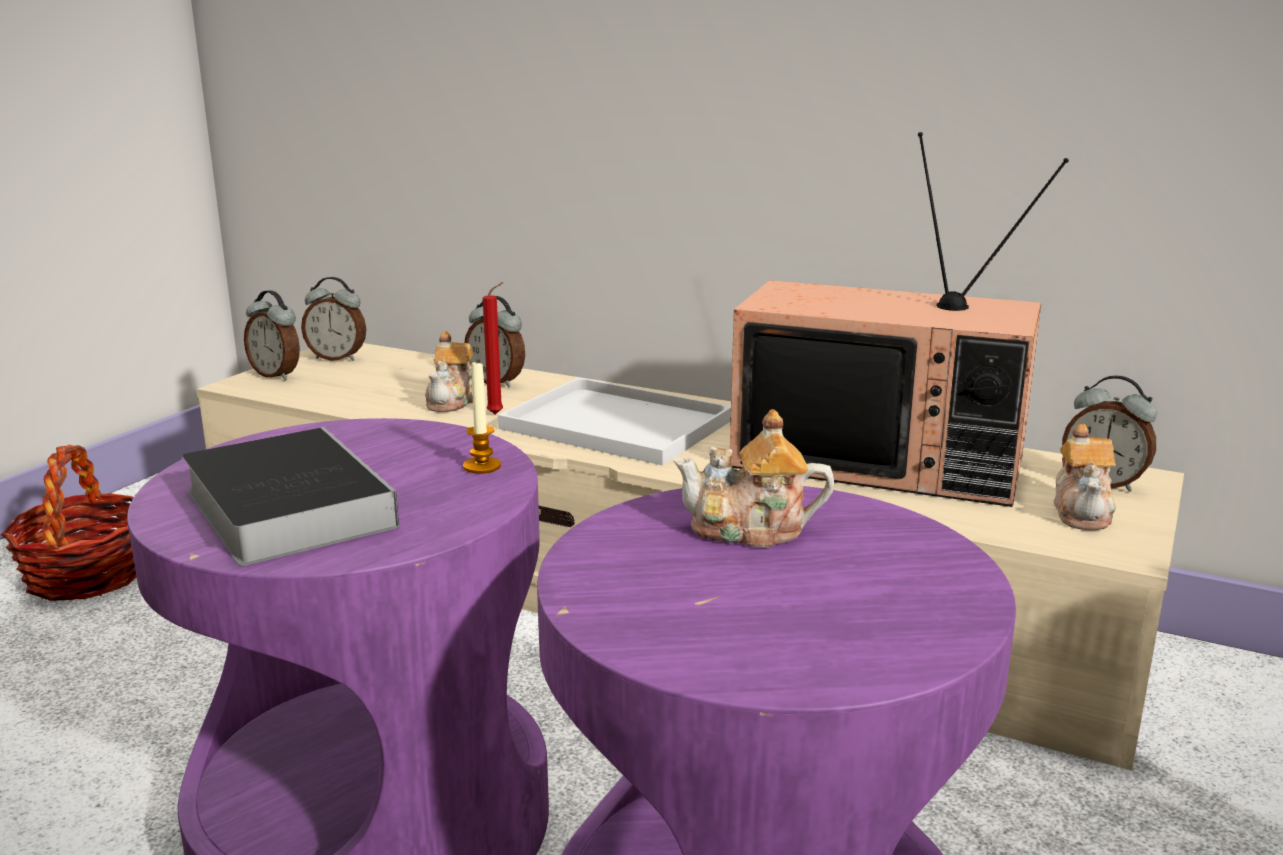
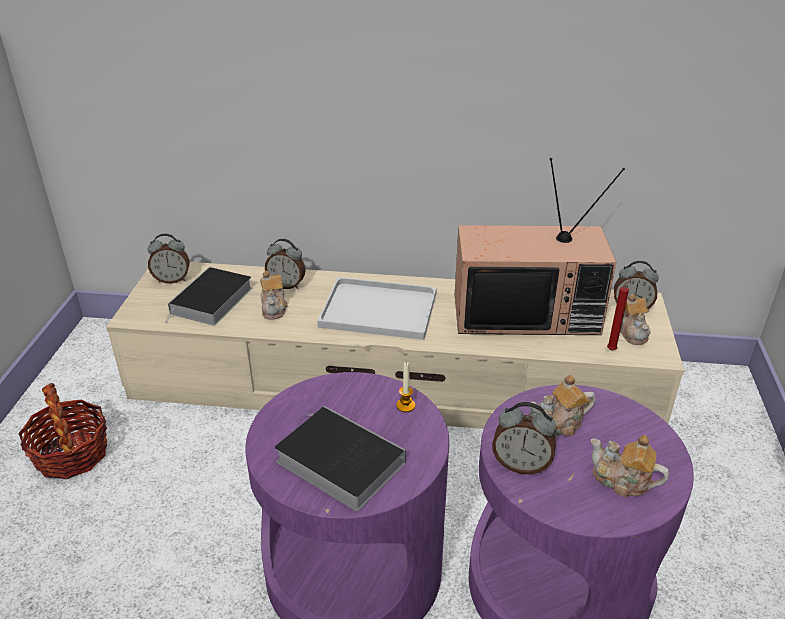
camera: 20 degrees left, 15 degrees up
(277, 375) = (147, 304): alarm clock -> alarm clock (521, 465)
(367, 384) = (211, 302): none -> book
(498, 414) = (308, 314): red candle -> red candle (612, 349)
(814, 625) = (622, 481): none -> teapot

